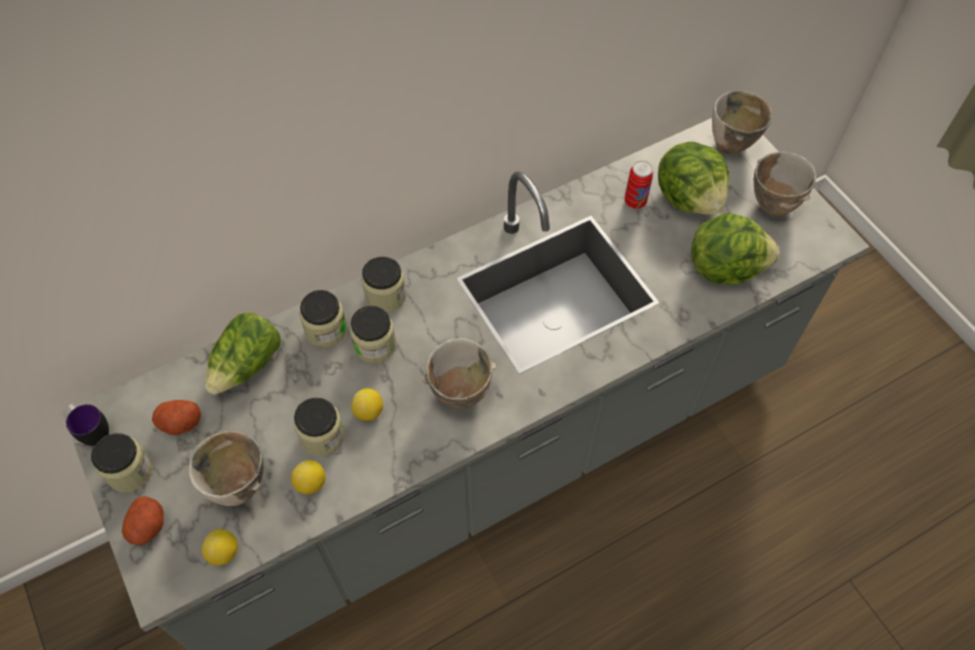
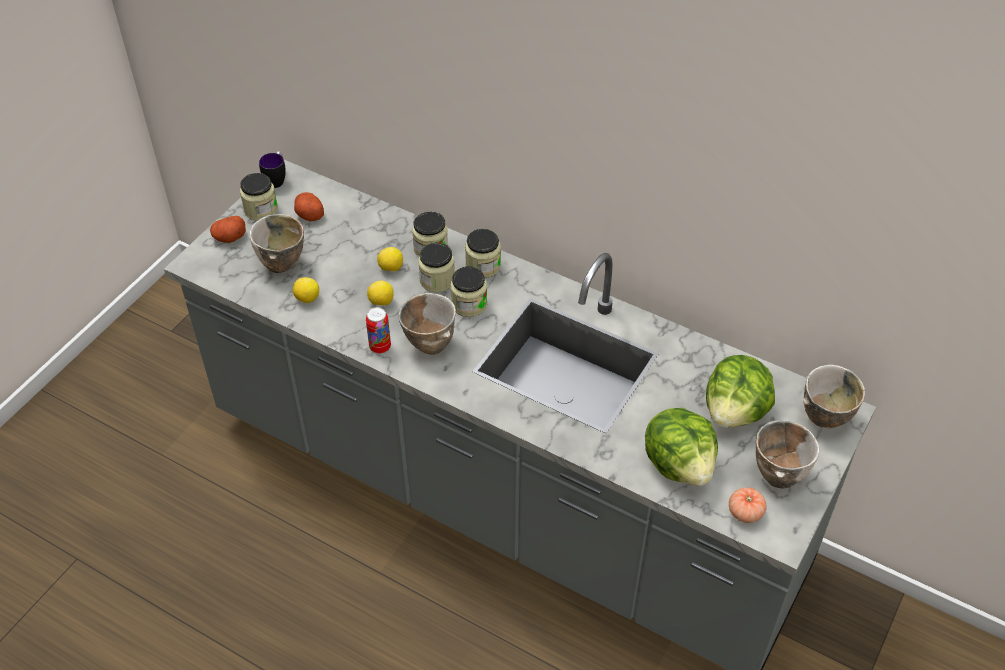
camera: 60 degrees right, 10 degrees down
(224, 553) = (233, 281): lemon -> lemon (391, 268)
(247, 365) = (374, 223): lettuce -> none
(322, 436) = (346, 287): jar -> jar (469, 304)
(635, 202) = (698, 376): can -> can (380, 347)
(798, 249) = (745, 512): none -> tomato

